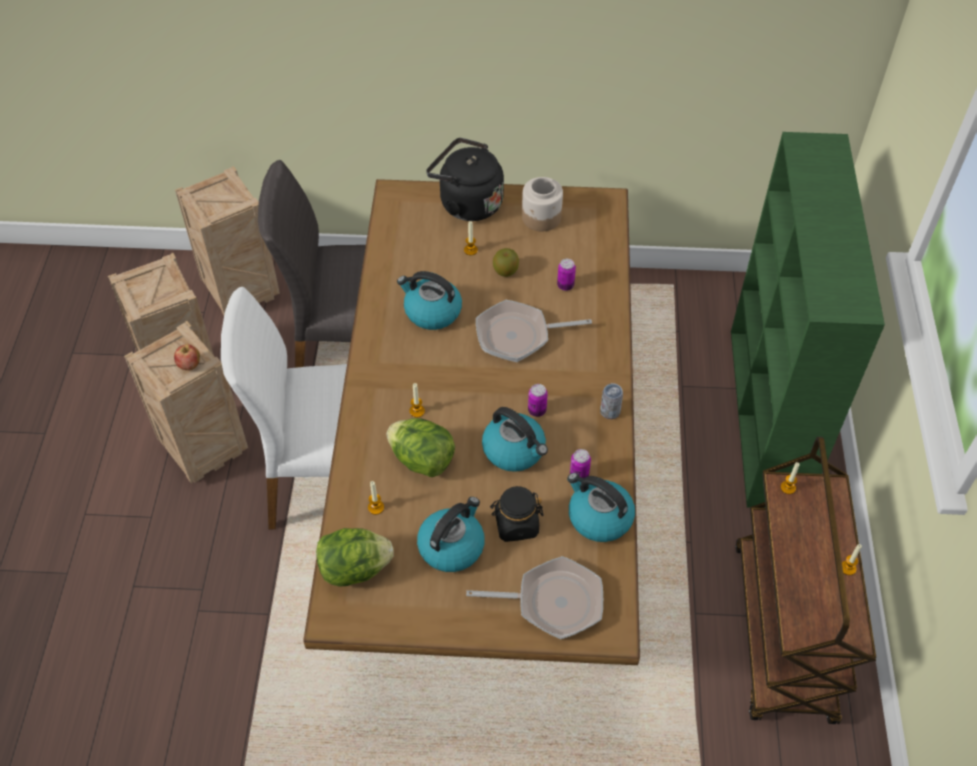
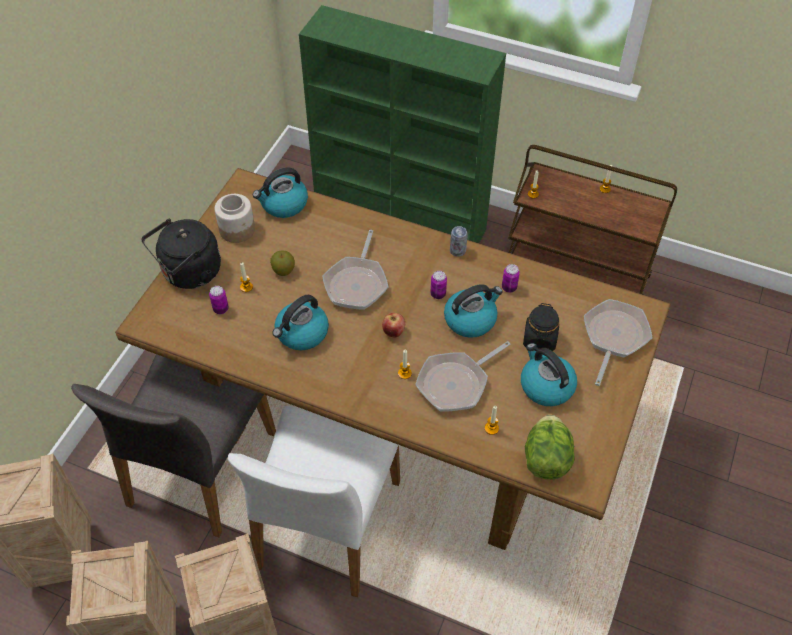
camera: 70 degrees left, 0 degrees up
(189, 365) = (235, 564): apple -> apple (393, 332)
(422, 460) = (456, 383): lettuce -> frying pan
(565, 285) = (320, 237): can -> can (221, 309)
(598, 517) = (550, 288): kettle -> kettle (283, 204)

